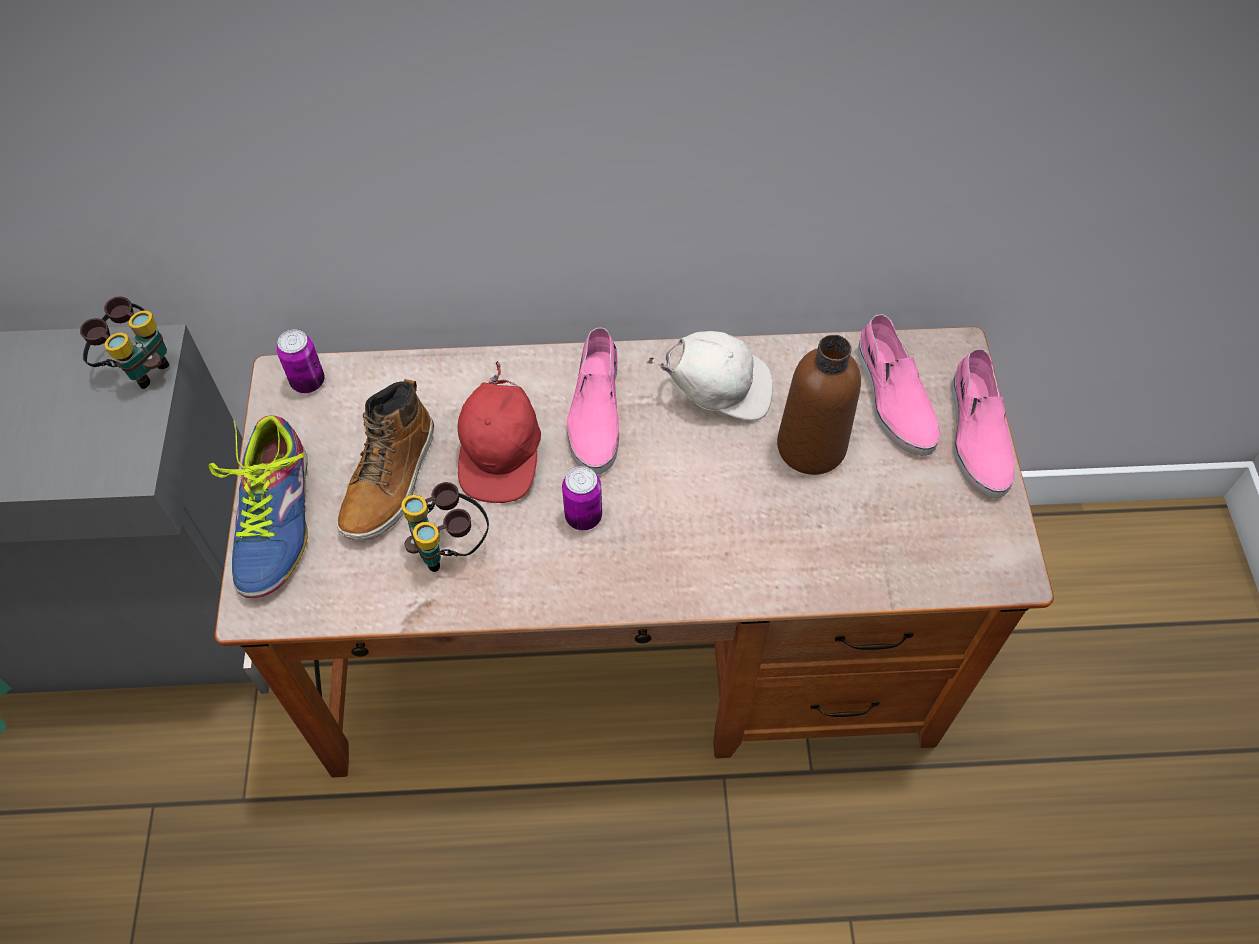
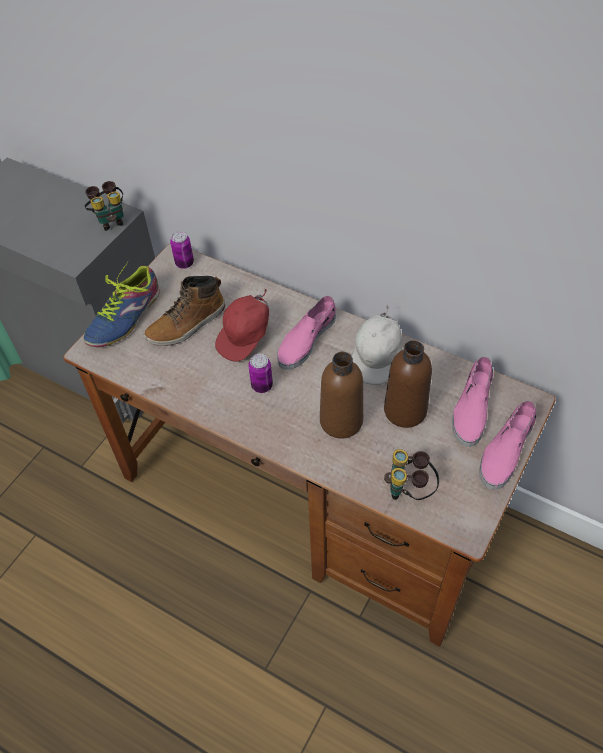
camera: 35 degrees right, 5 degrees down
(450, 547) = (190, 368): binoculars -> binoculars (409, 490)
(717, 391) = (377, 359): white cap -> white cap turned 75 degrees clockwise
(737, 508) = (341, 421): none -> brown bottle

